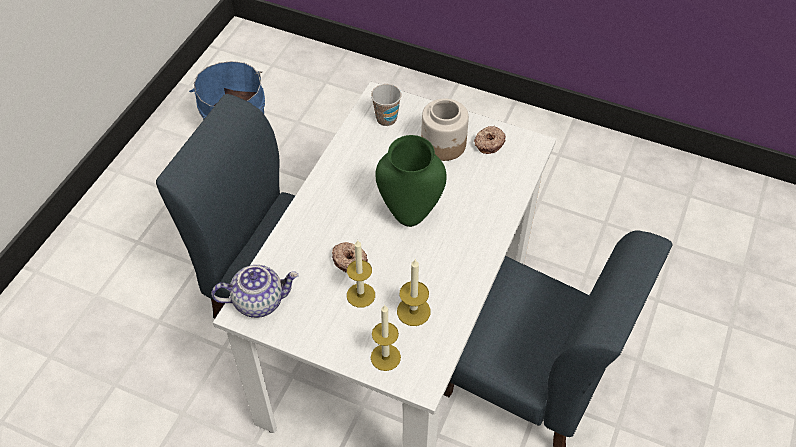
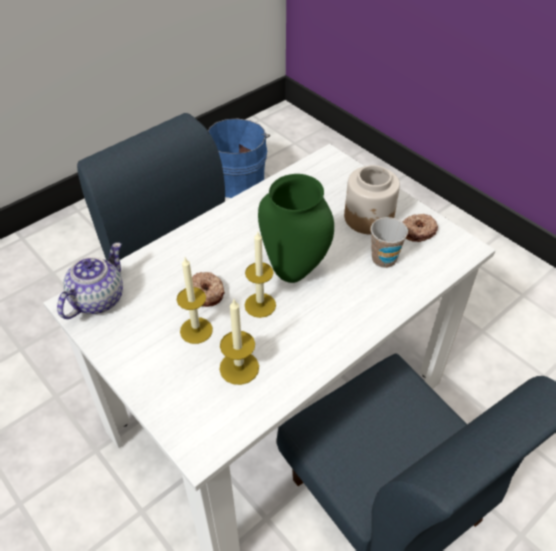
camera: 25 degrees right, 5 degrees down
(259, 301) = (97, 299): teapot -> teapot turned 75 degrees counterclockwise
(385, 357) = (180, 404): candle -> candle (260, 305)
(386, 119) = (325, 179): cup -> cup (384, 259)

